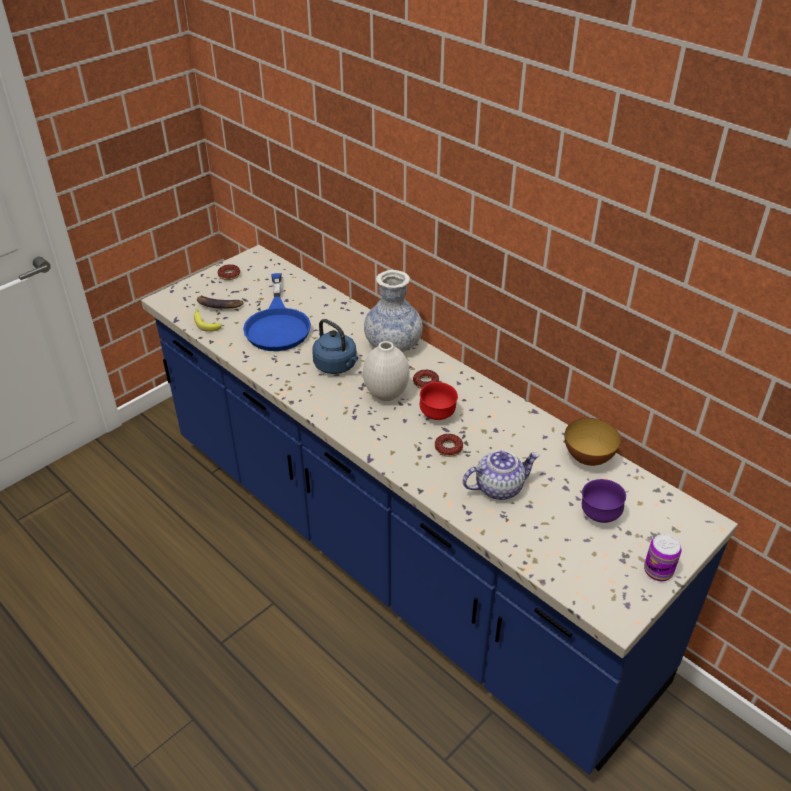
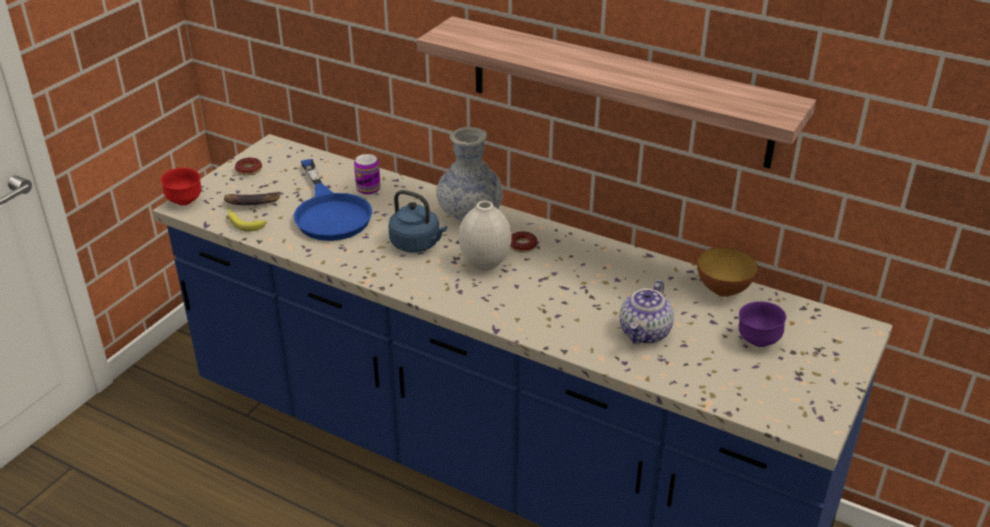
camera: 15 degrees left, 5 degrees down
(437, 416) = (550, 276): red bowl -> red bowl (185, 202)
(448, 448) = (575, 305): donut -> none
(499, 487) = (645, 333): teapot -> teapot turned 150 degrees clockwise
(519, 261) = (617, 91): none -> shelf
(658, 571) = (836, 381): can -> can (368, 189)

